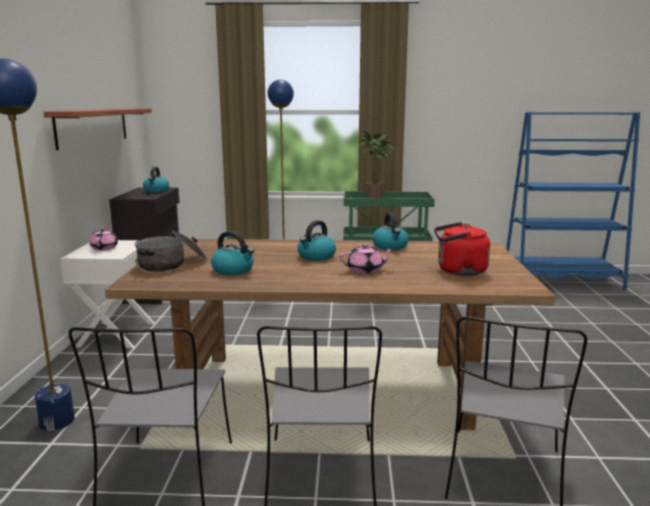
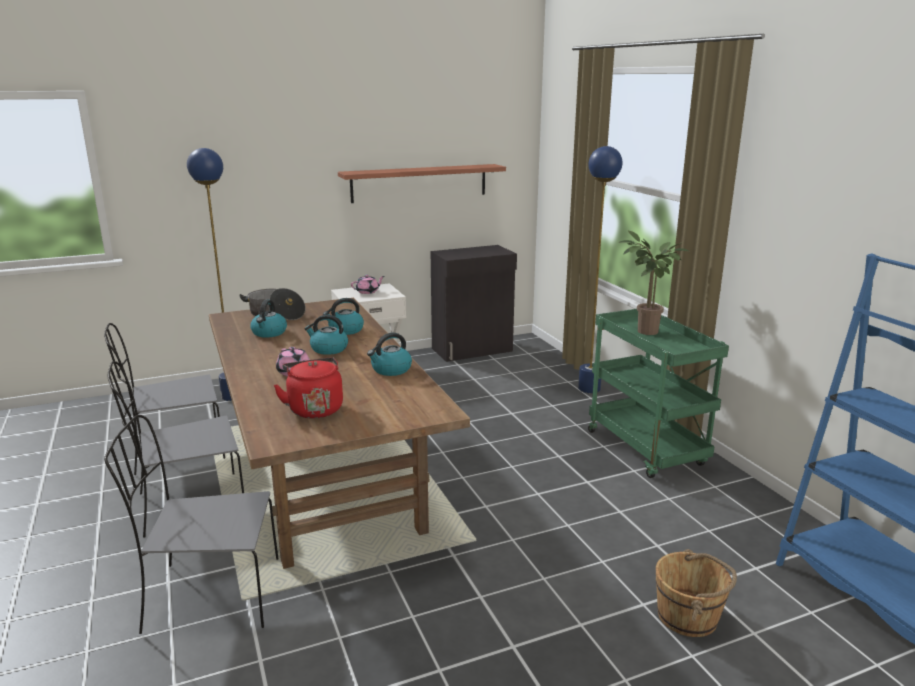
camera: 65 degrees right, 5 degrees up
(156, 191) = (486, 252): kettle -> kettle (345, 330)
(560, 315) = (688, 616): none -> brown bucket

